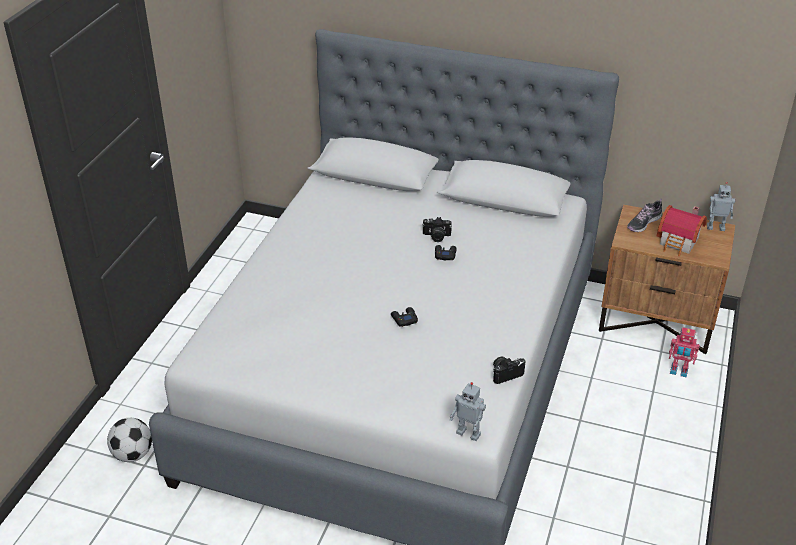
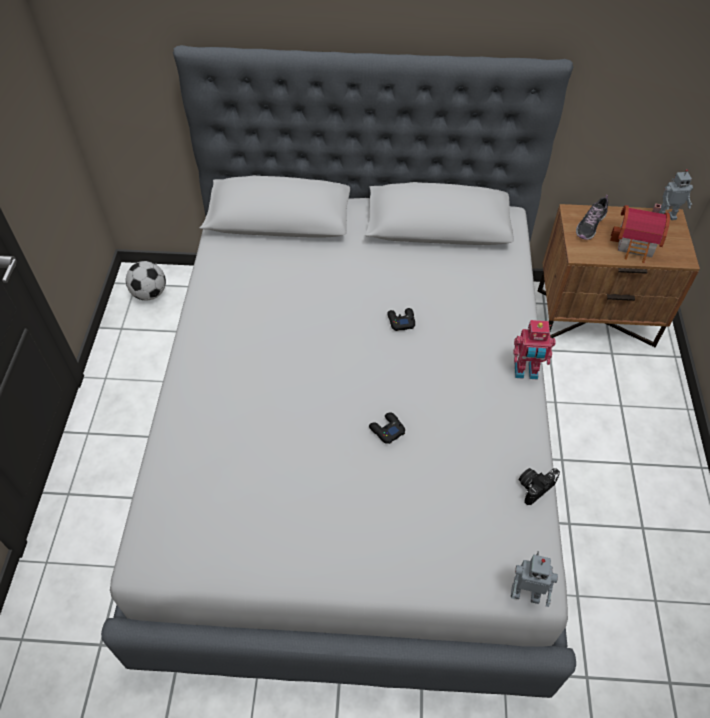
camera: 15 degrees left, 15 degrees up
(133, 455) = (82, 633): football -> football (150, 294)
(436, 236) = (381, 296): camera -> none
(678, 371) = (637, 374): toy robot -> toy robot (526, 372)

